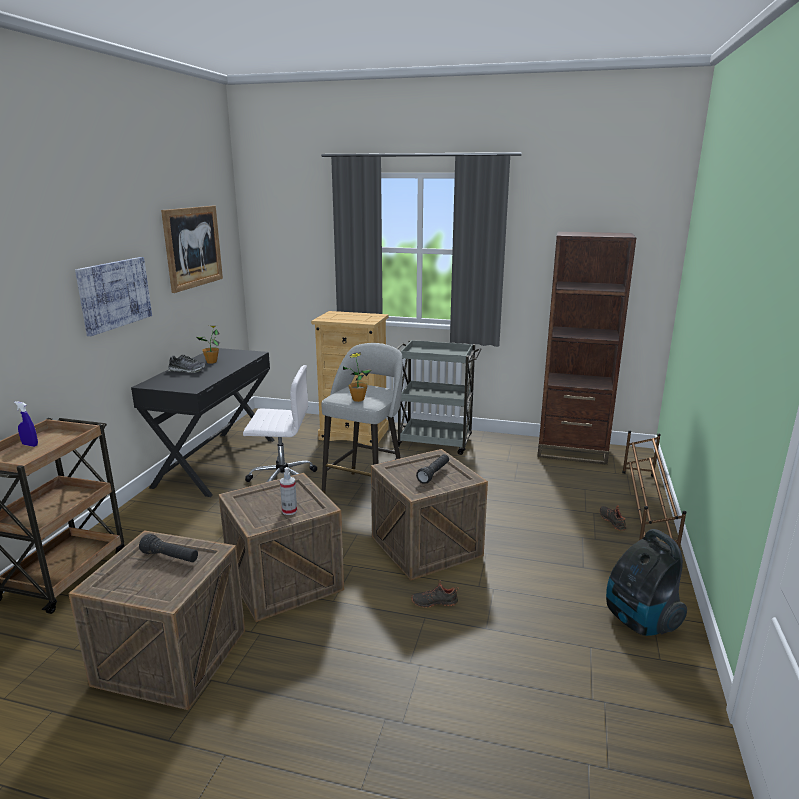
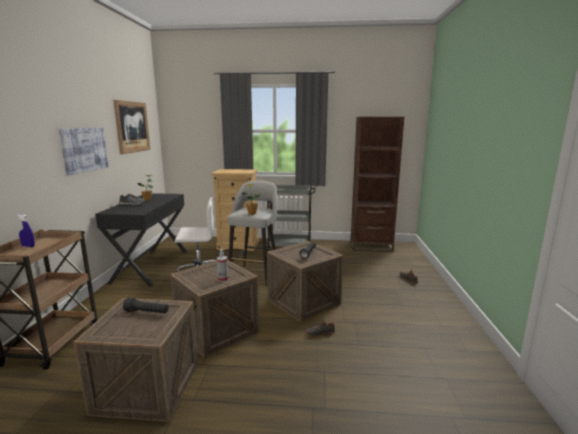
camera: 10 degrees left, 5 degrees down
(639, 621) = (446, 330): vacuum cleaner -> none
(645, 512) = (424, 273): brown shoe rack -> none

